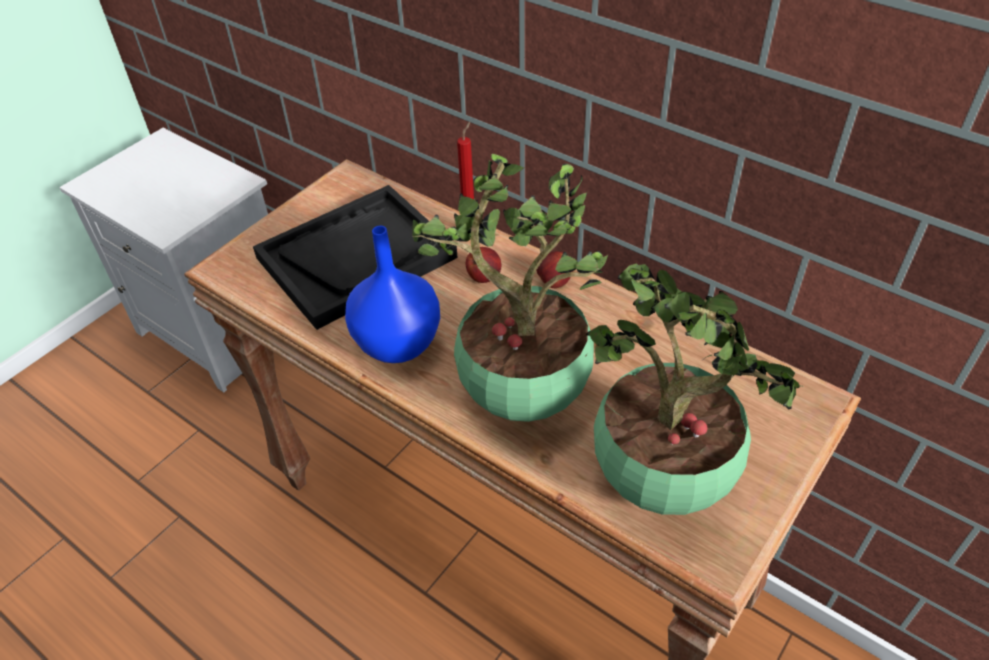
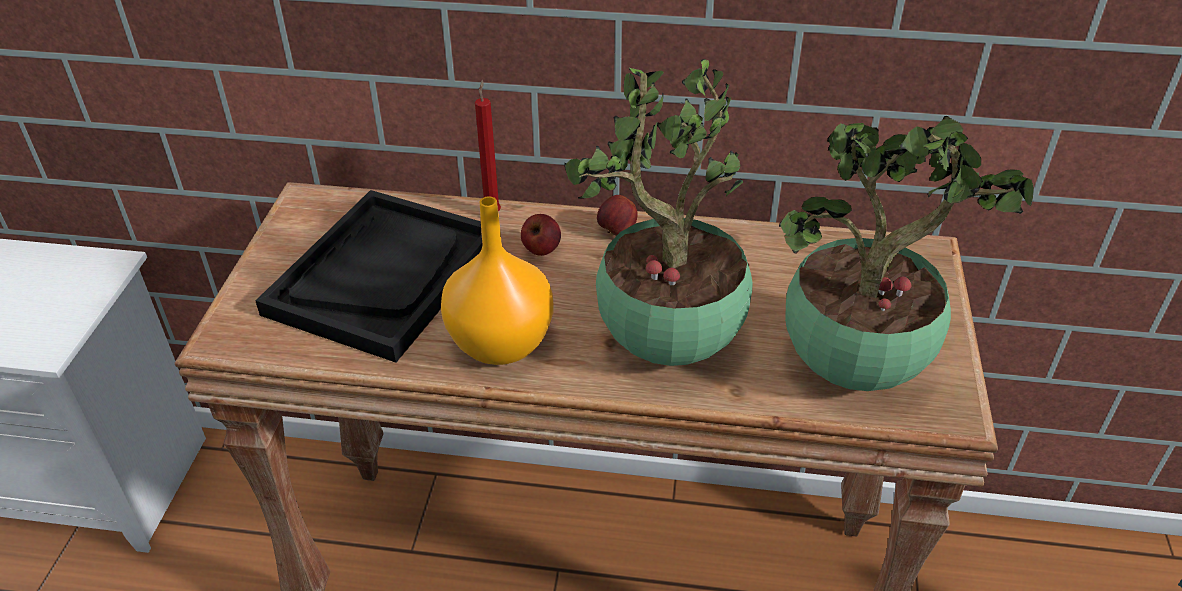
camera: 30 degrees left, 5 degrees down
(396, 345) = (500, 345): blue vase -> orange vase

